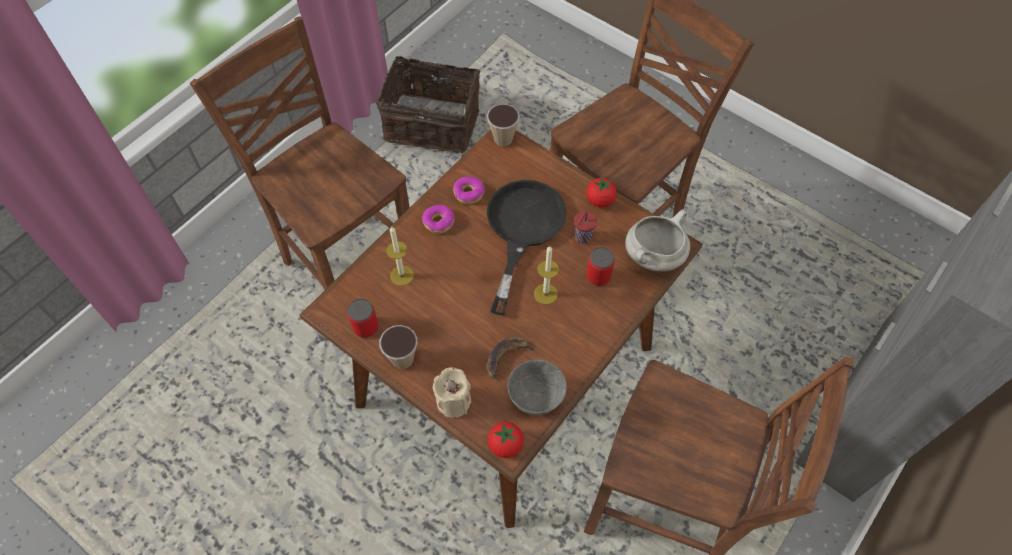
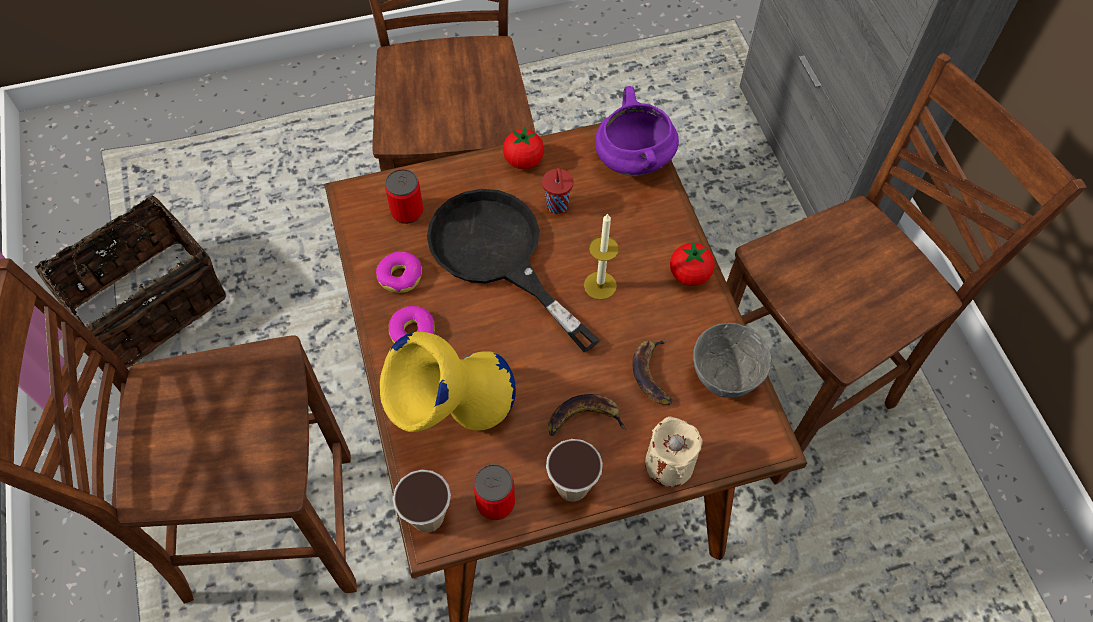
camera: 55 degrees left, 0 degrees up
(402, 275) = (454, 417): candle -> yellow vase
(449, 339) = (583, 419): none -> banana
(503, 139) = (356, 196): cup -> cup (427, 517)
(505, 445) = (761, 443): tomato -> tomato (689, 275)
(598, 276) = (617, 223): can -> can (407, 212)
(654, 255) = (632, 159): white cooking pot -> purple cooking pot

